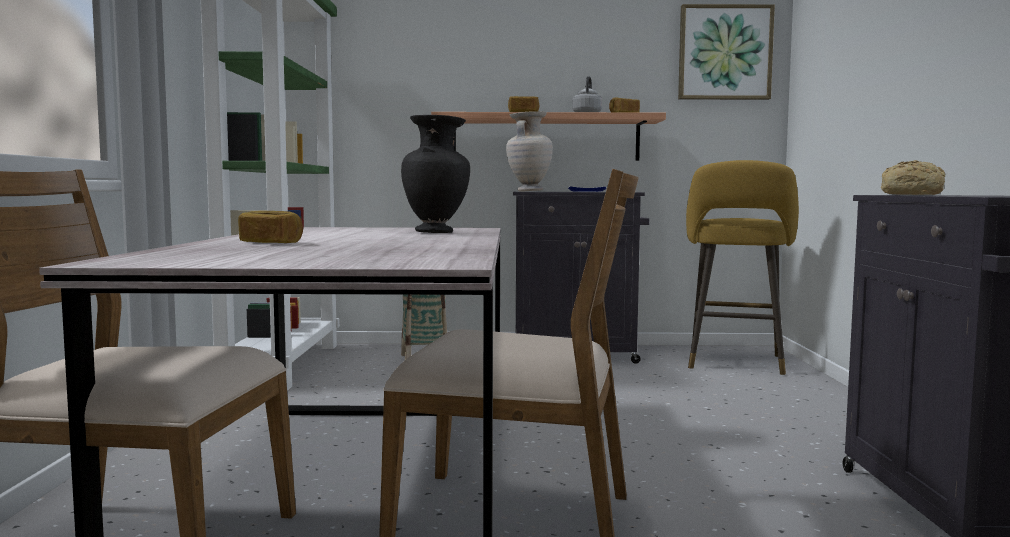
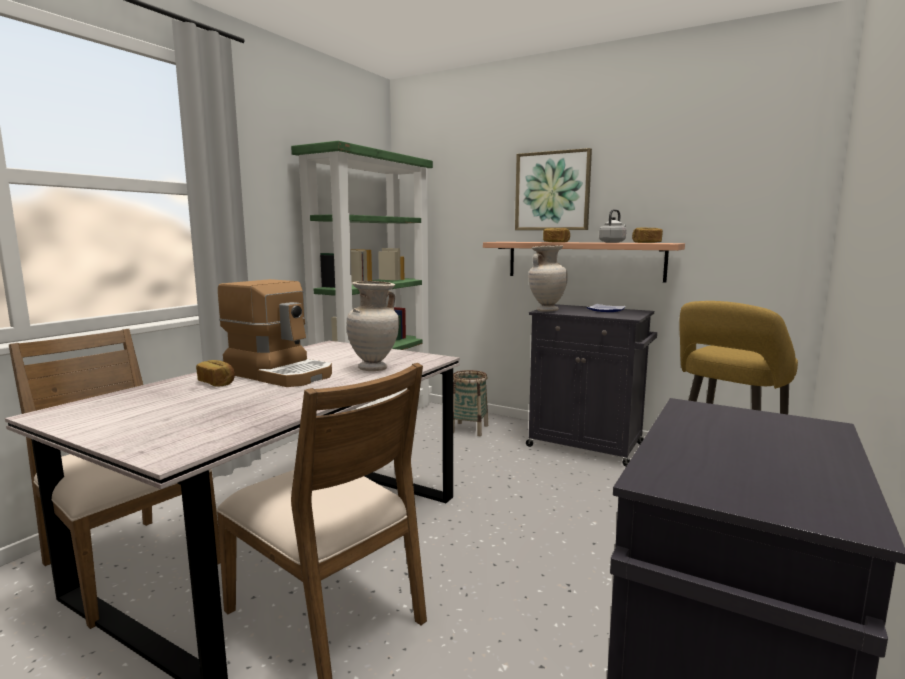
camera: 30 degrees right, 5 degrees up
(330, 237) = (280, 373): none -> coffee machine
(436, 233) = (374, 368): black vase -> beige vase
(724, 53) = (762, 179): picture -> picture (552, 191)
(913, 194) = (710, 416): bread -> none

